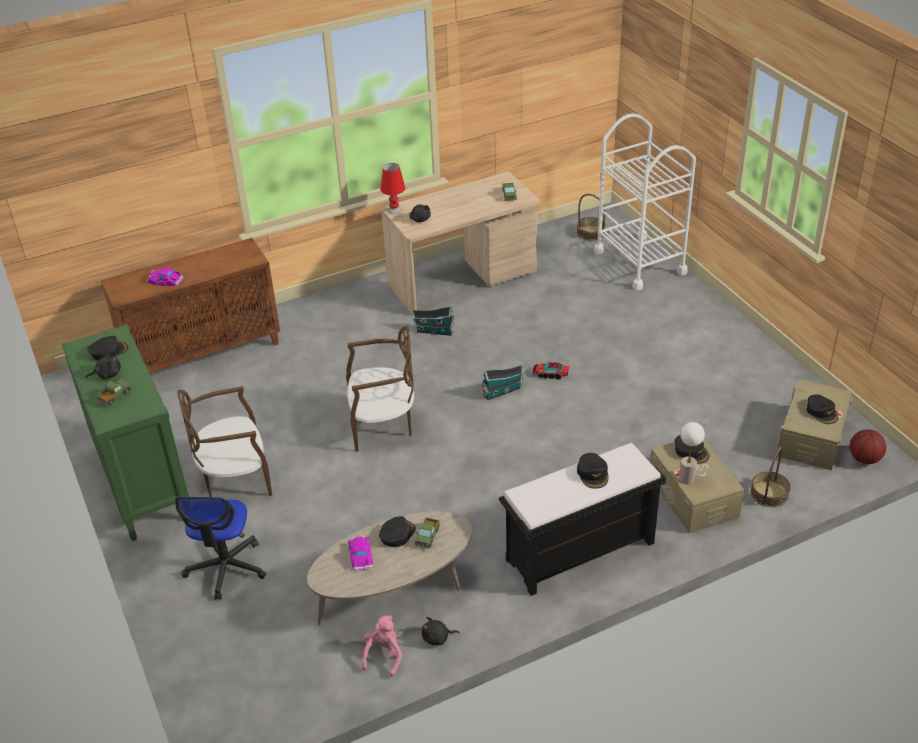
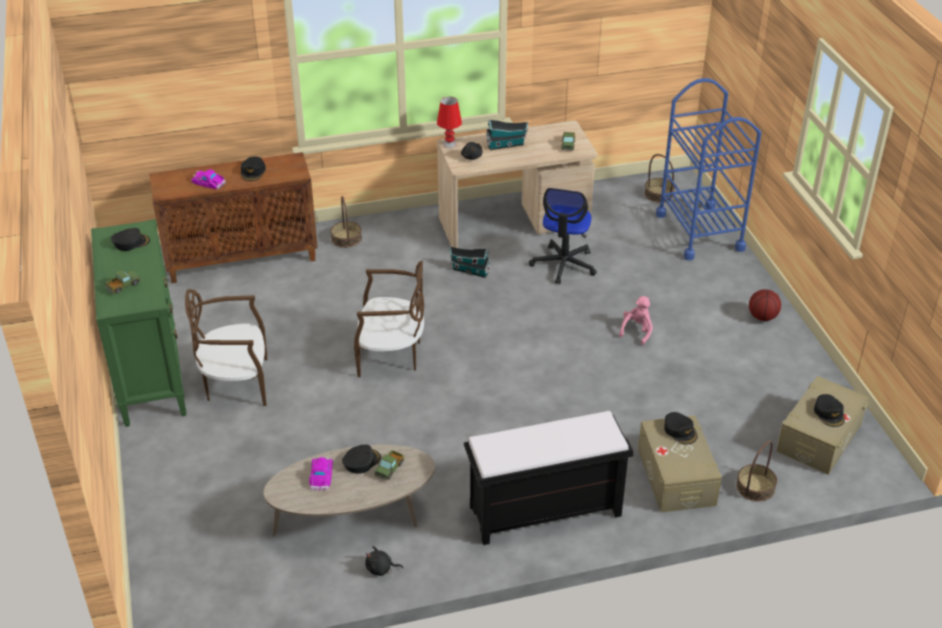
camera: 10 degrees right, 0 degrees up
(107, 374) = (123, 264): black plush toy -> none
(226, 568) = (203, 467): office chair -> office chair (564, 265)
(303, 318) = (346, 238): none -> basket
(384, 656) = (325, 576): pink plush toy -> pink plush toy (637, 331)
(503, 391) = (519, 340): toy house -> toy house (507, 145)
(550, 374) = (571, 332): toy truck -> none
(593, 473) = (561, 434): black cap -> black cap (253, 171)
(640, 262) = (699, 232): white cart -> blue cart
(687, 478) = (667, 457): table lamp -> none
(864, 459) = (867, 469): basketball -> basketball (762, 317)

